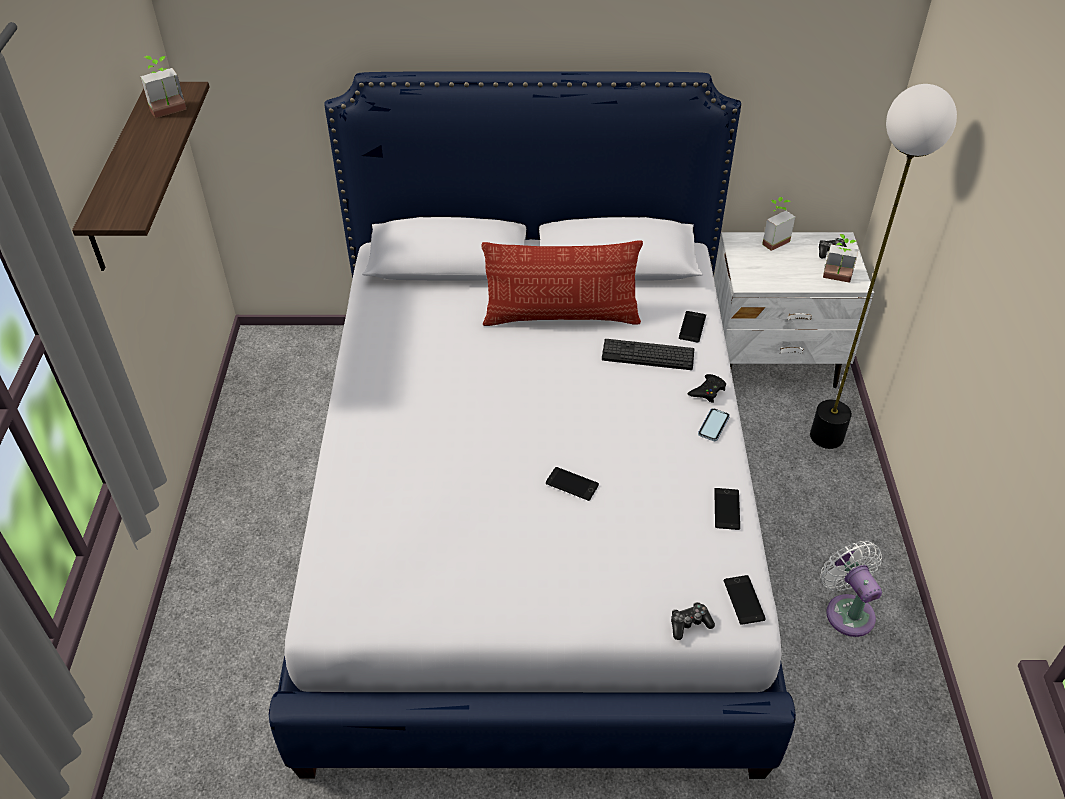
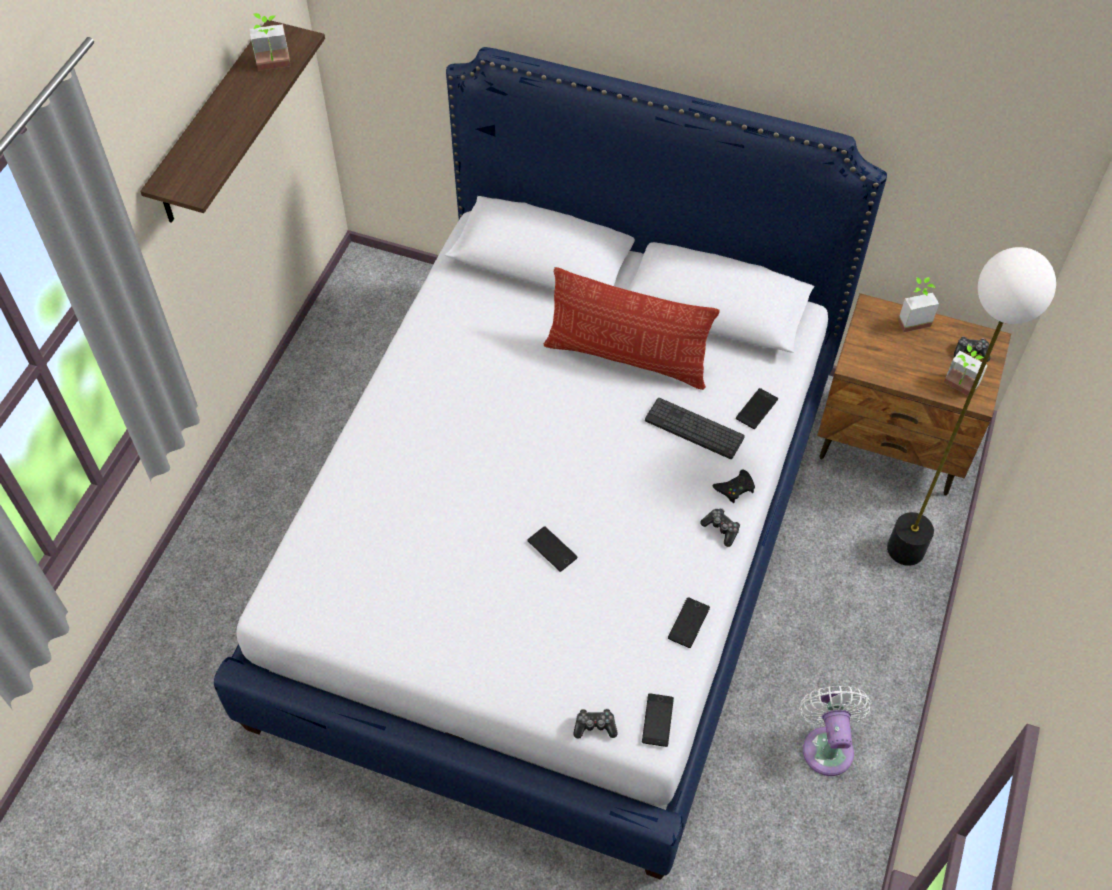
camera: 20 degrees right, 10 degrees up
(713, 426) = (721, 529): phone -> game controller
(774, 360) = (893, 442): white nightstand -> brown nightstand

